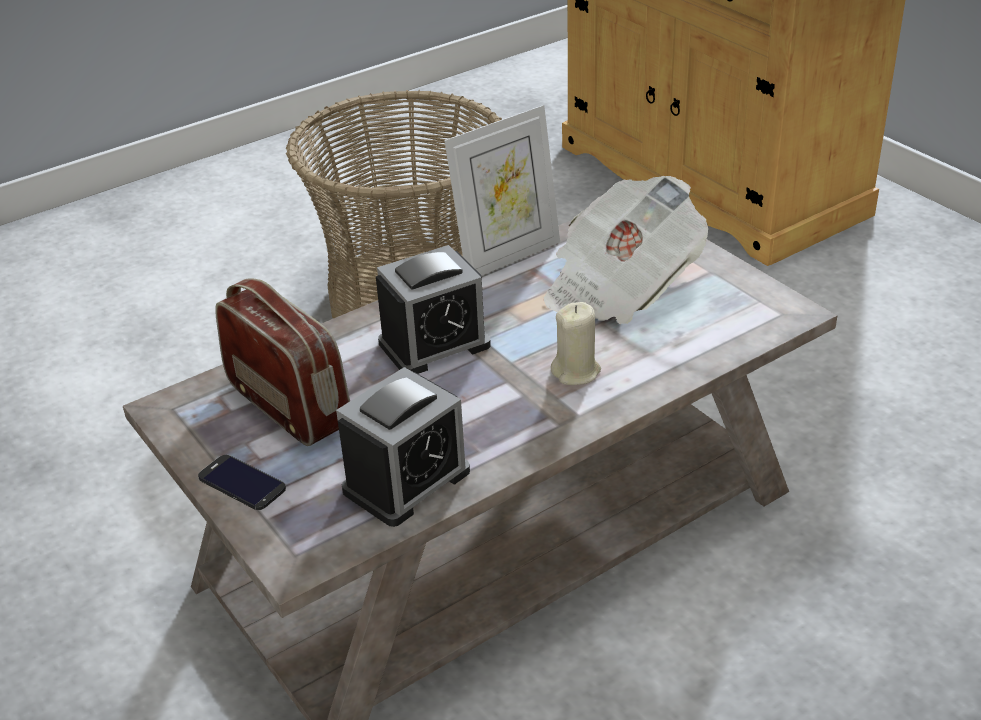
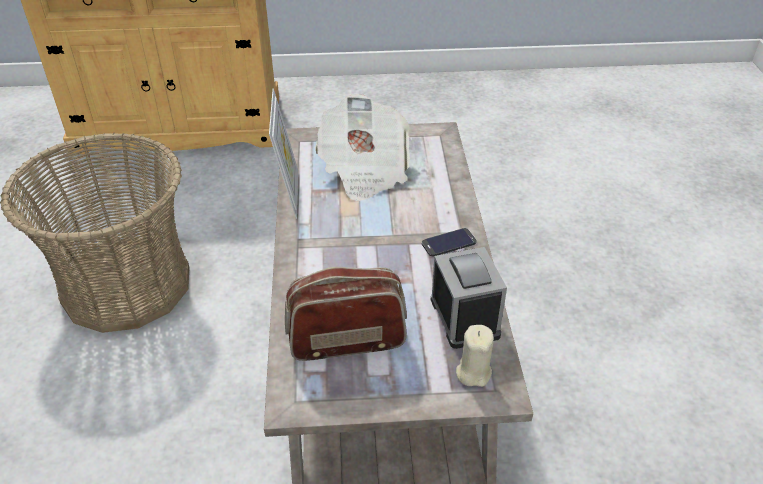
camera: 60 degrees left, 5 degrees up
(242, 483) = (407, 391): phone -> phone (448, 243)
(434, 344) = (346, 256): alarm clock -> none
(576, 372) = (424, 216): beige candle -> beige candle (473, 372)

